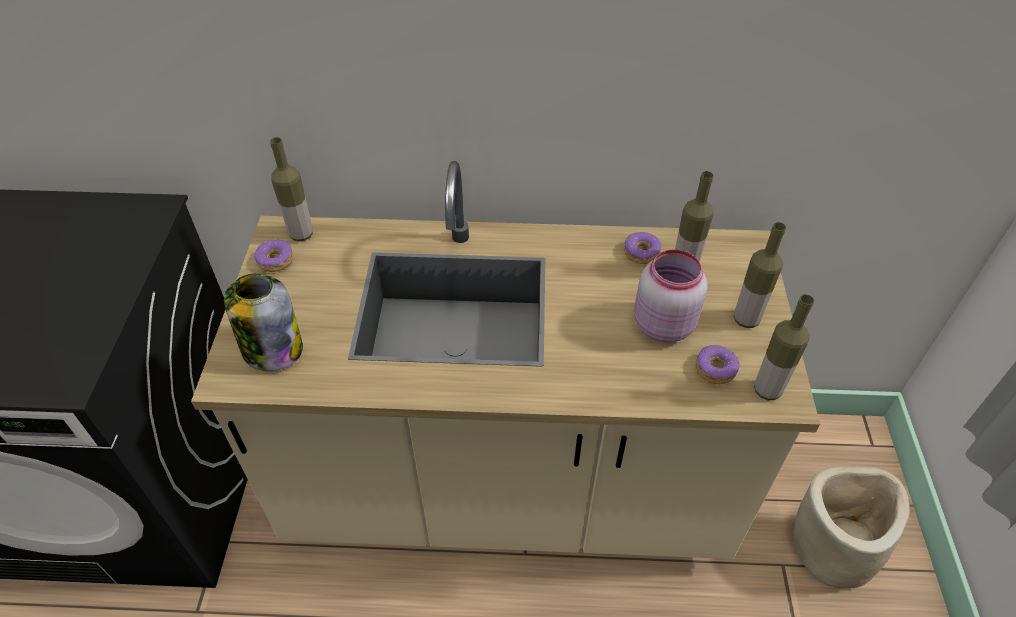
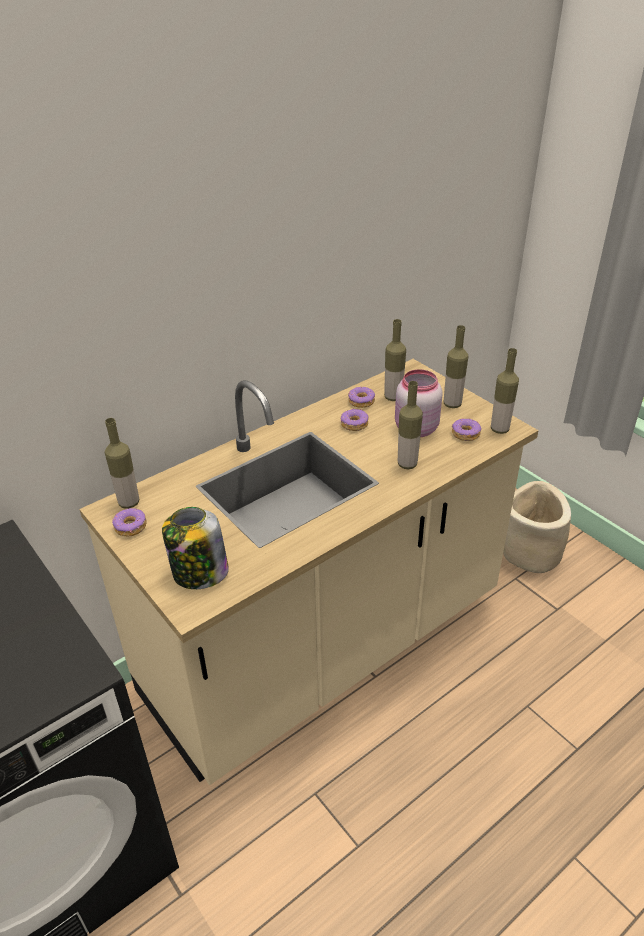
camera: 40 degrees left, 10 degrees down
(600, 277) = (354, 424): none -> donut
(600, 363) = (407, 464): none -> bottle

